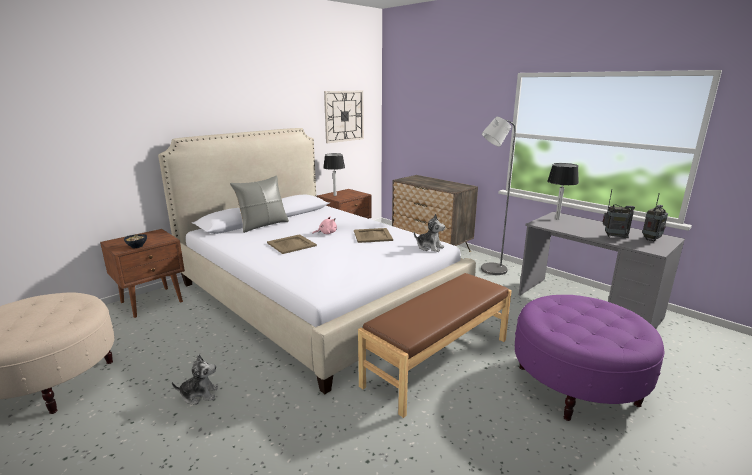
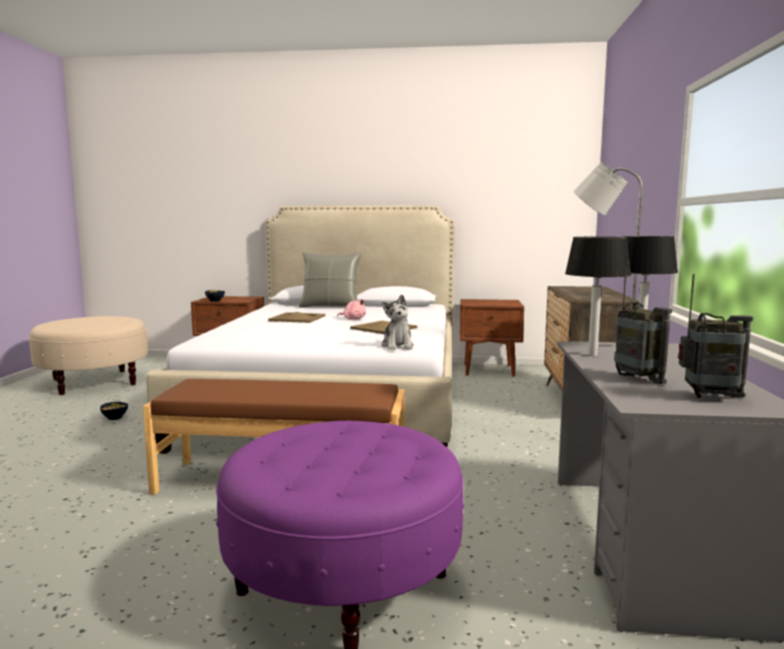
camera: 50 degrees right, 10 degrees down
(199, 395) = (115, 417): plush toy -> bowl
(335, 195) = (479, 301): table lamp -> table lamp (593, 355)
(344, 116) = (519, 196): wall clock -> none

